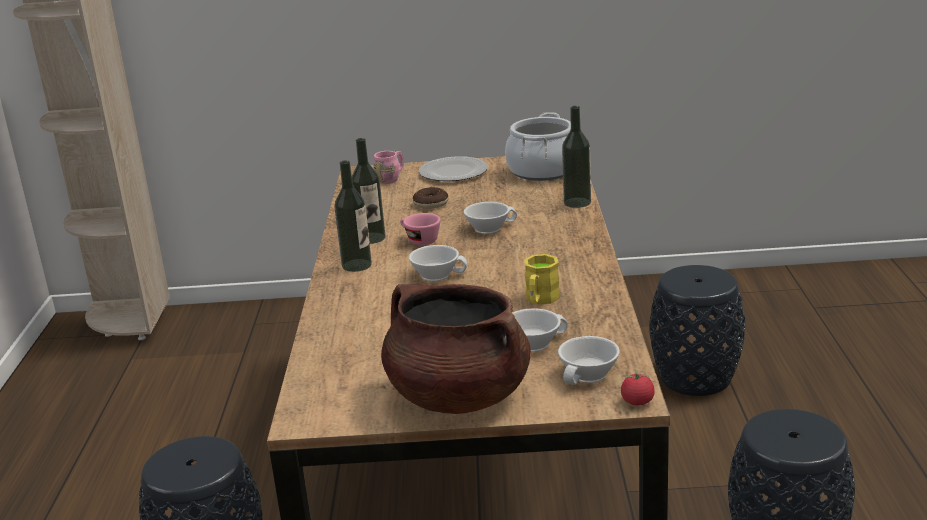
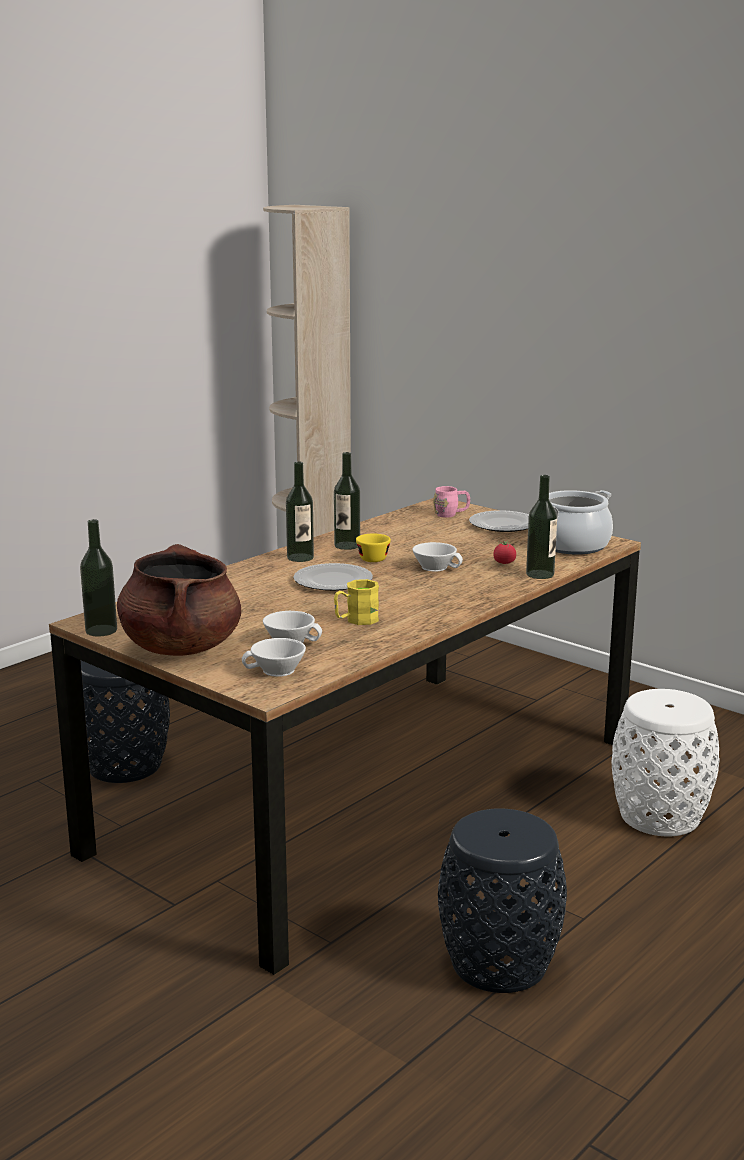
camera: 40 degrees right, 5 degrees down
(341, 419) = (101, 630): none -> bottle
(419, 240) = (372, 558): pink cup -> yellow cup
(431, 204) = (436, 539): donut -> none
(437, 273) = (334, 581): white cup -> plate
(637, 402) = (266, 696): tomato -> tomato (504, 563)
(695, 378) = (659, 817): black stool -> white stool

